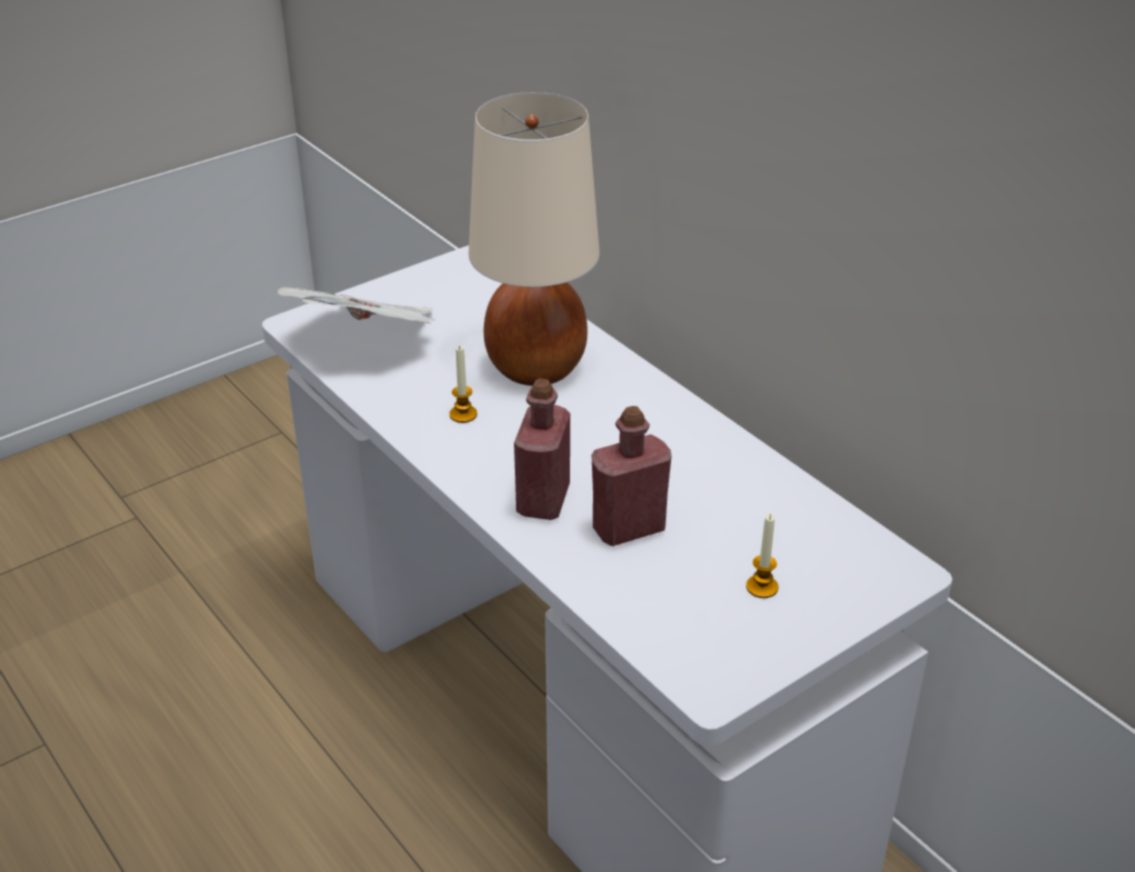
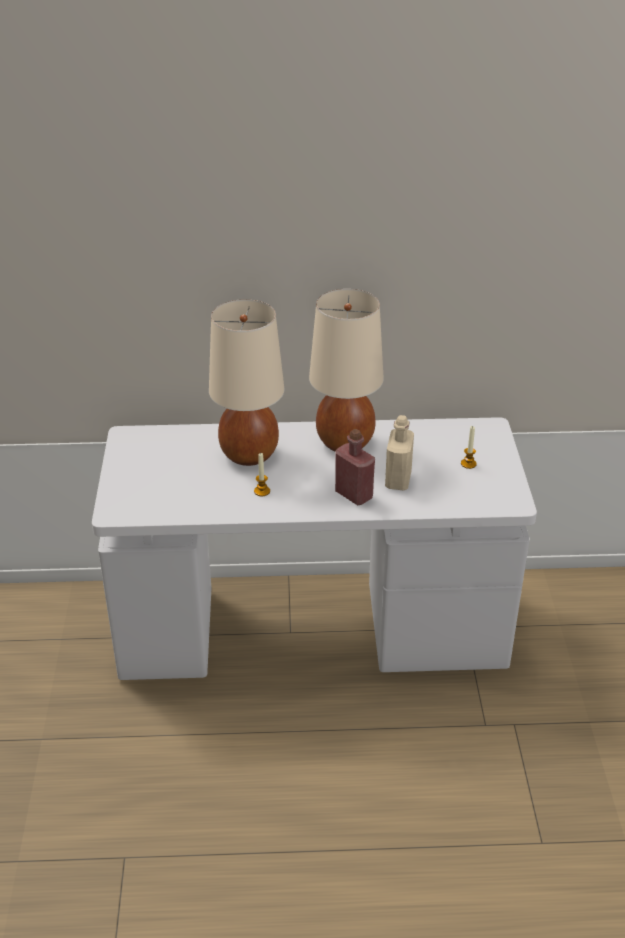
camera: 55 degrees left, 0 degrees up
(368, 340) = (160, 495): newspaper -> none
(629, 529) = (398, 480): red bottle -> beige bottle
(667, 437) = (345, 442): none -> beige table lamp

